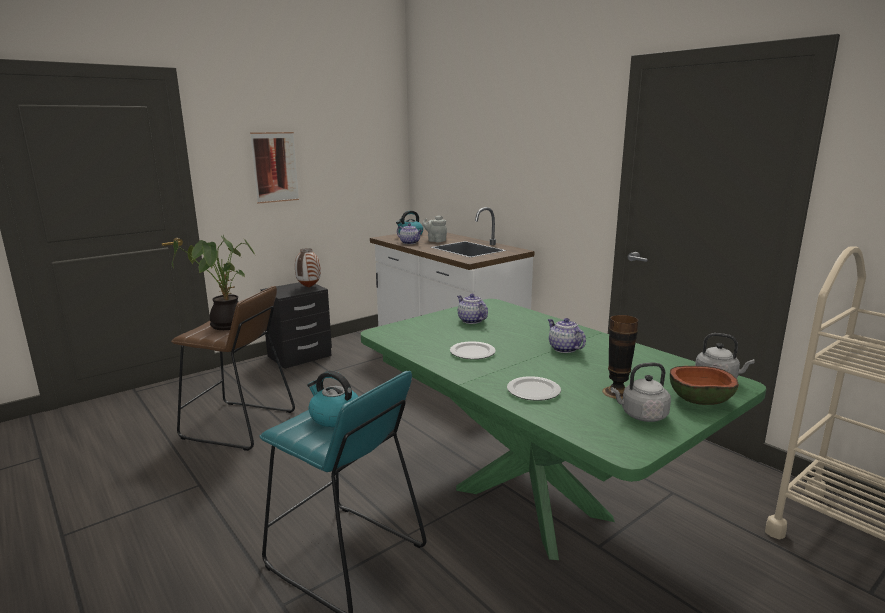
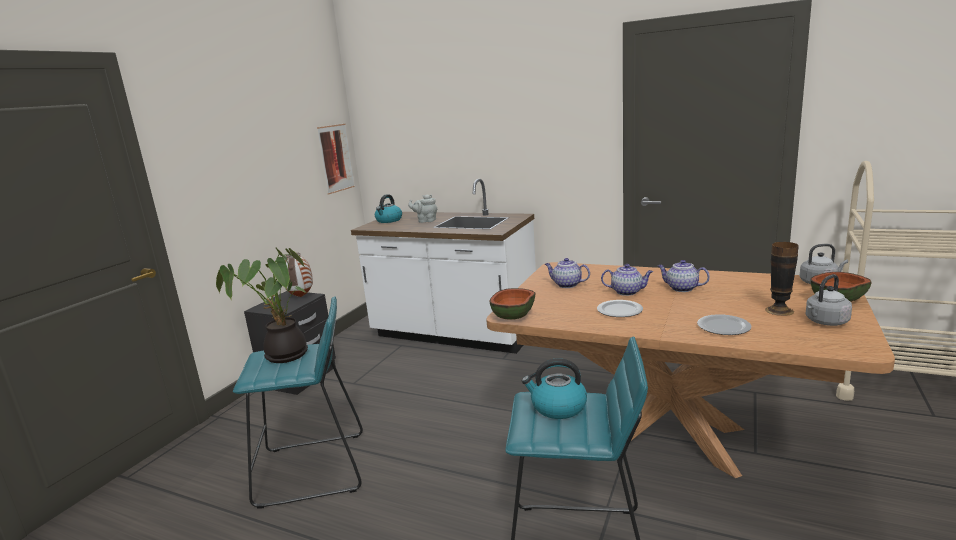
camera: 25 degrees left, 0 degrees up
(238, 425) = (312, 469): brown stool -> turquoise stool
(275, 167) = (237, 166): picture -> picture (336, 158)
(383, 334) = (514, 316): none -> bowl
(410, 243) = (404, 227): teapot -> teapot (627, 292)
(531, 502) = (670, 437): green dining table -> brown dining table

